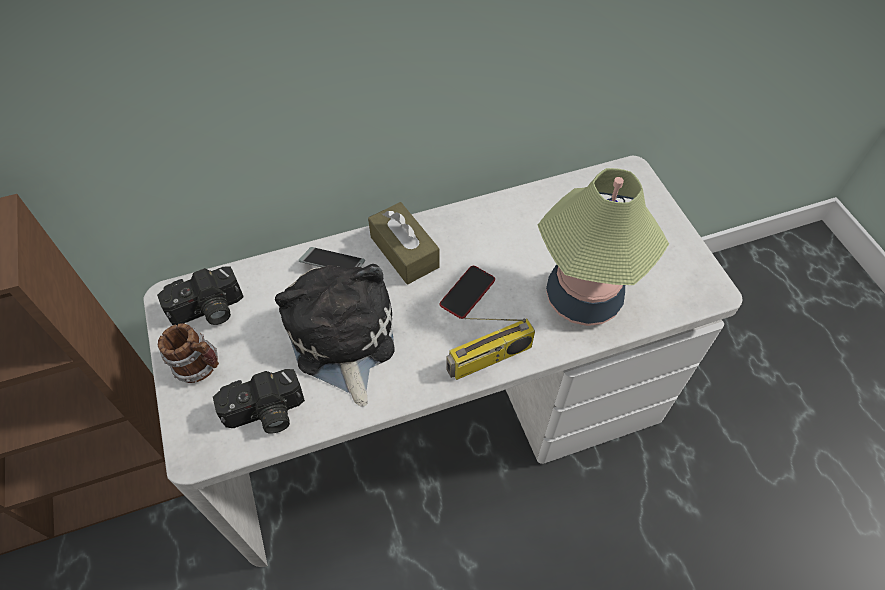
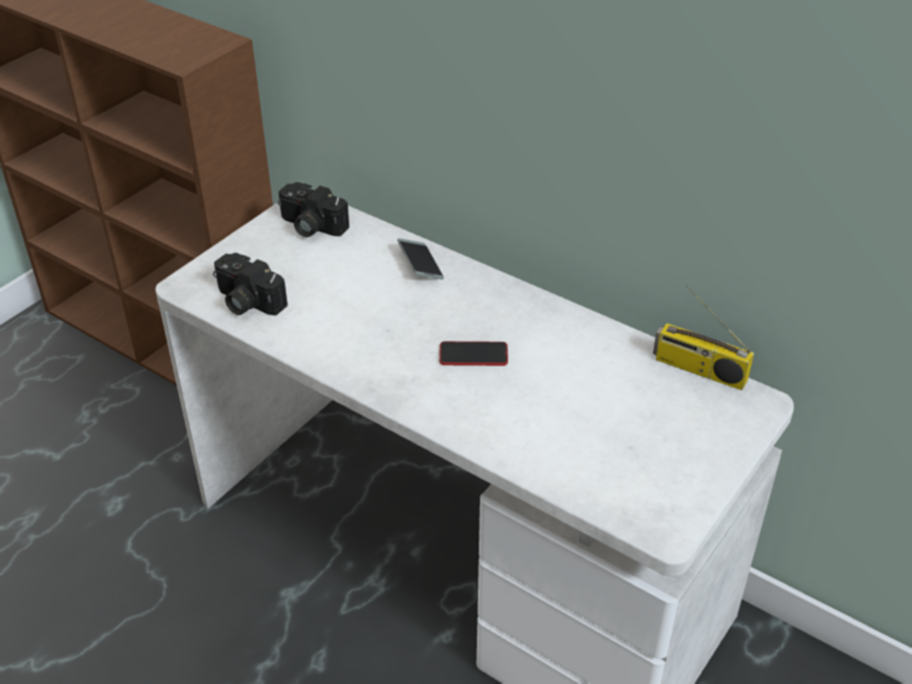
camera: 55 degrees right, 15 degrees down
(200, 366) = (258, 248): mug -> none
(342, 339) = (350, 306): plush toy -> none
(404, 252) = (477, 297): brown tissue box -> none
(489, 359) = (414, 401): radio -> radio (698, 370)
(583, 297) = (549, 433): table lamp -> none

